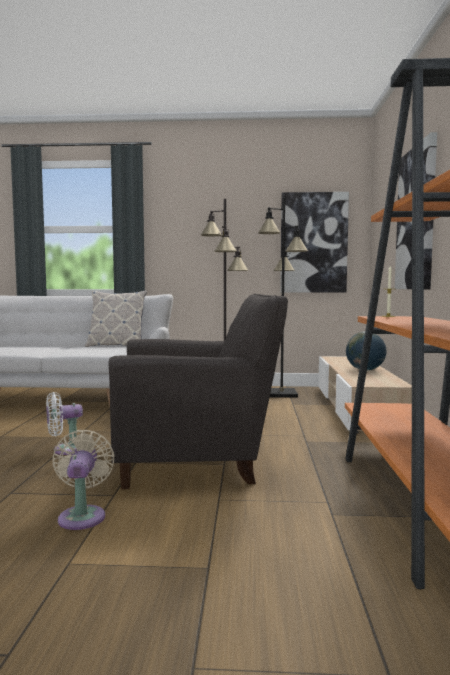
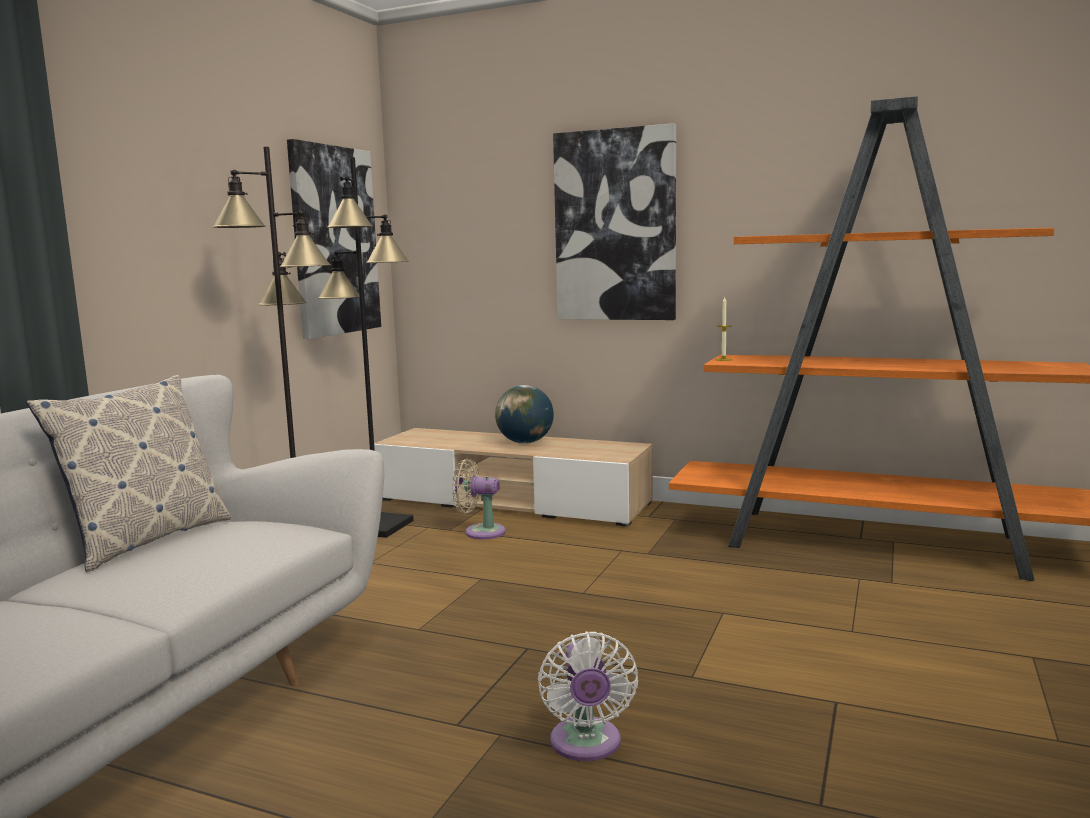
camera: 70 degrees left, 5 degrees up
(83, 515) = (914, 728): beige fan -> beige fan (480, 532)
(198, 458) = (693, 626): grey armchair -> none

